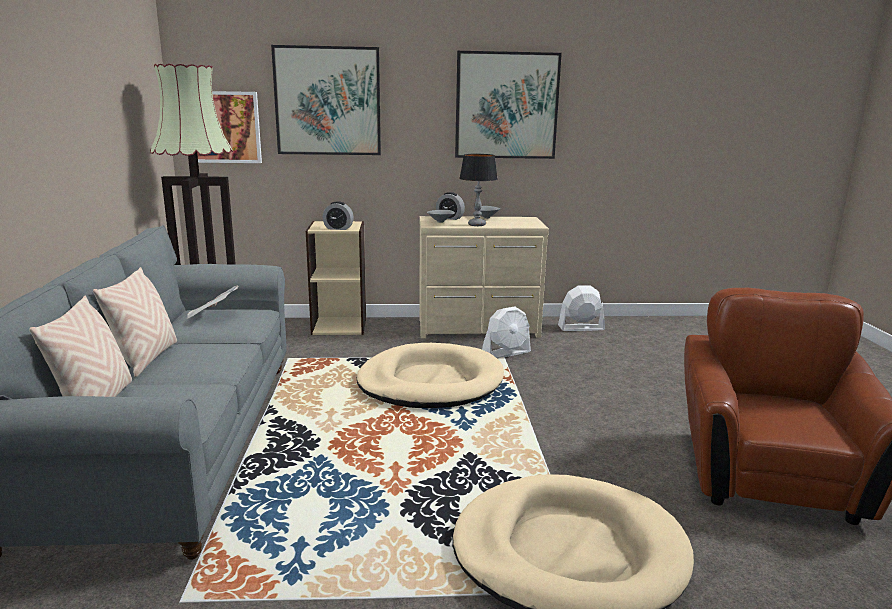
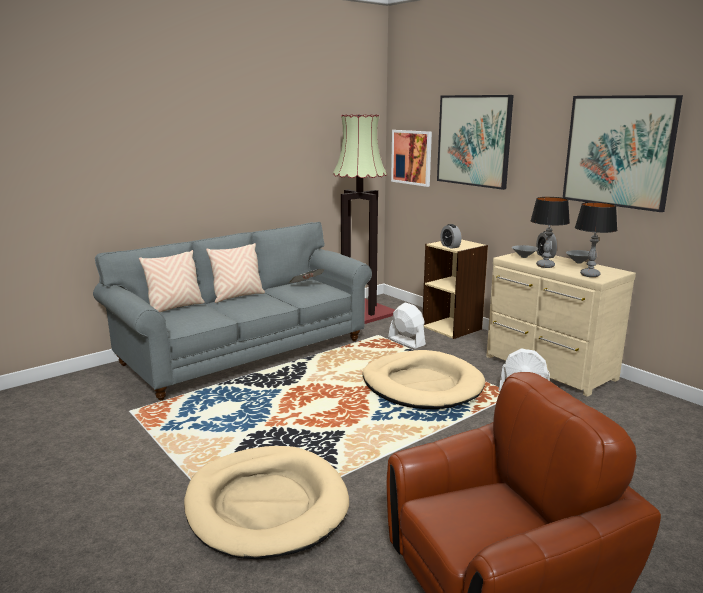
camera: 55 degrees right, 0 degrees up
(523, 224) = (590, 275): none -> table lamp
(581, 328) = (651, 407): white fan -> white fan (406, 341)

